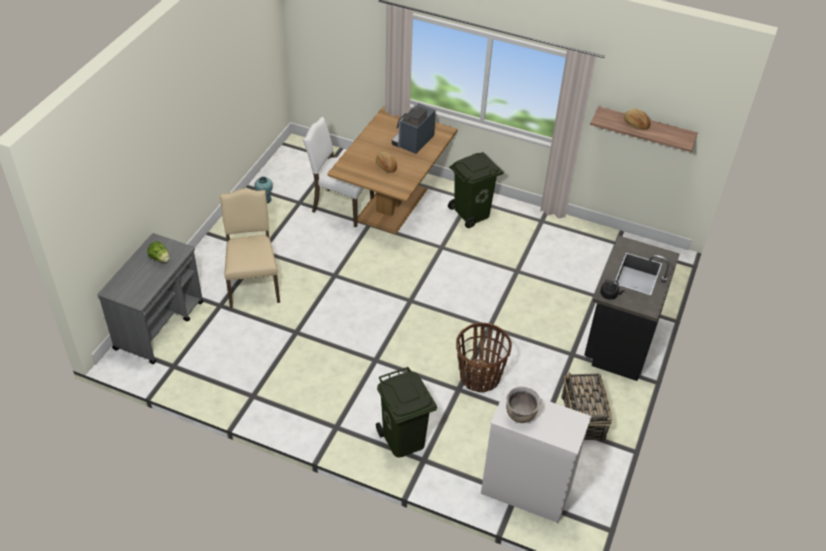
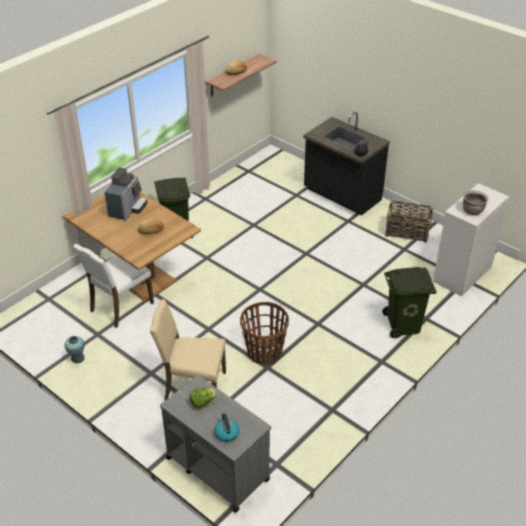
camera: 70 degrees left, 5 degrees down
(127, 282) = (226, 433): none -> kettle
(413, 142) = (127, 209): coffee machine -> coffee machine turned 120 degrees counterclockwise
(479, 377) = (355, 270): basket -> basket (264, 352)

